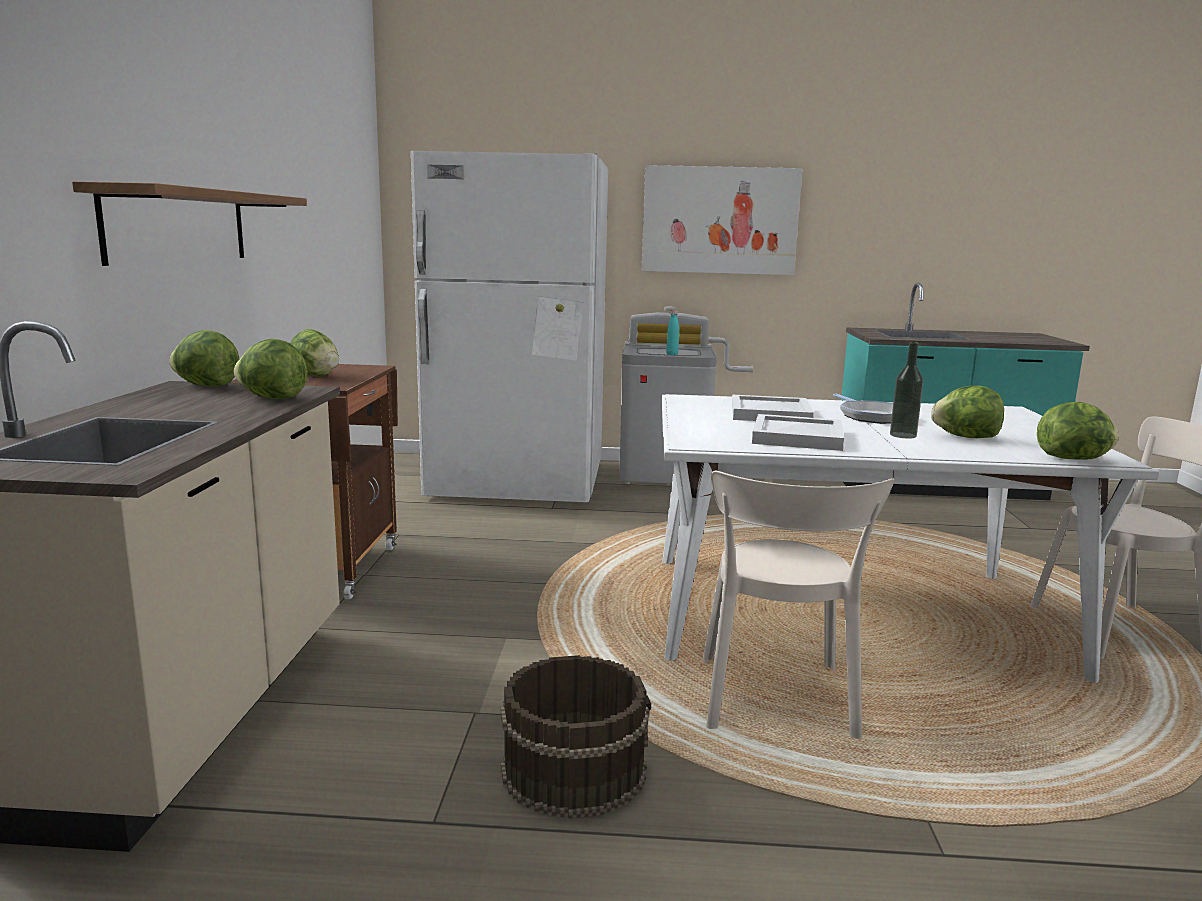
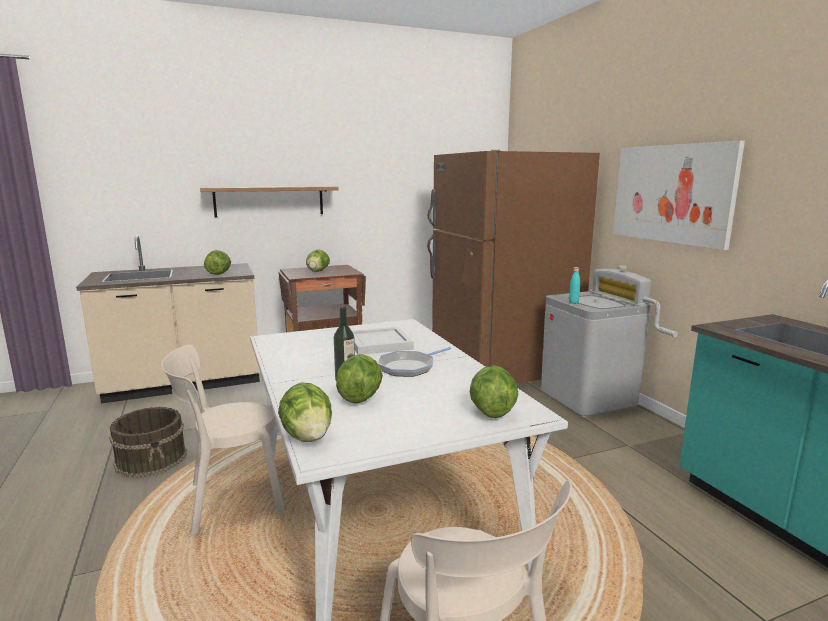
camera: 65 degrees right, 0 degrees up
(206, 386) = (238, 266): lettuce -> lettuce (491, 411)
(519, 479) = (502, 366): white fridge -> brown fridge
(796, 436) = (309, 354): white tray -> none

